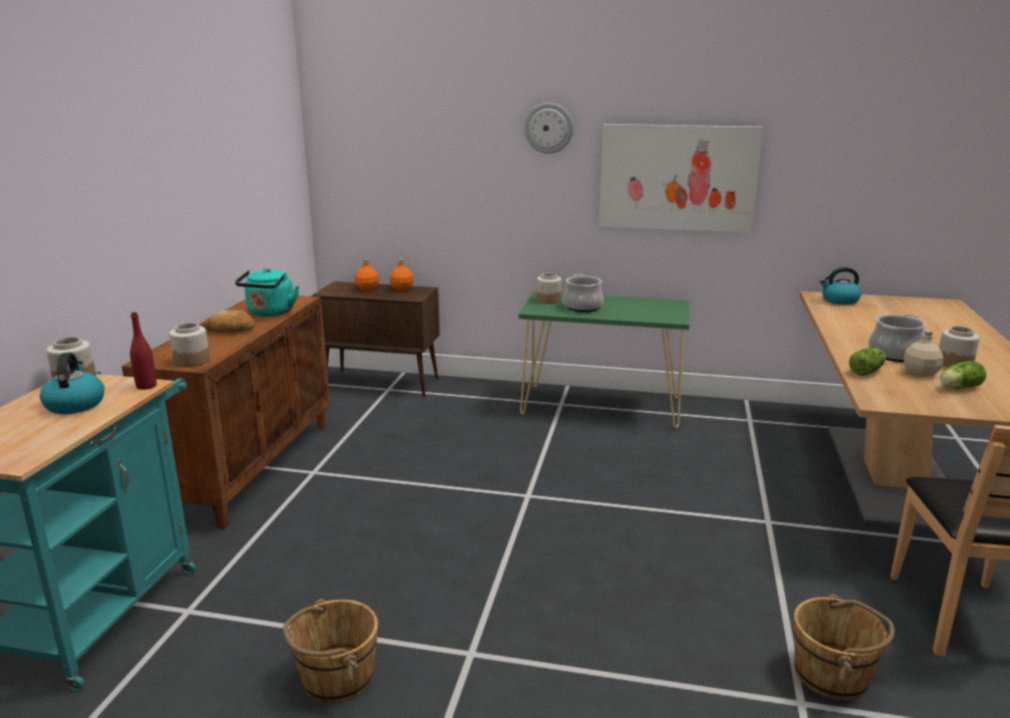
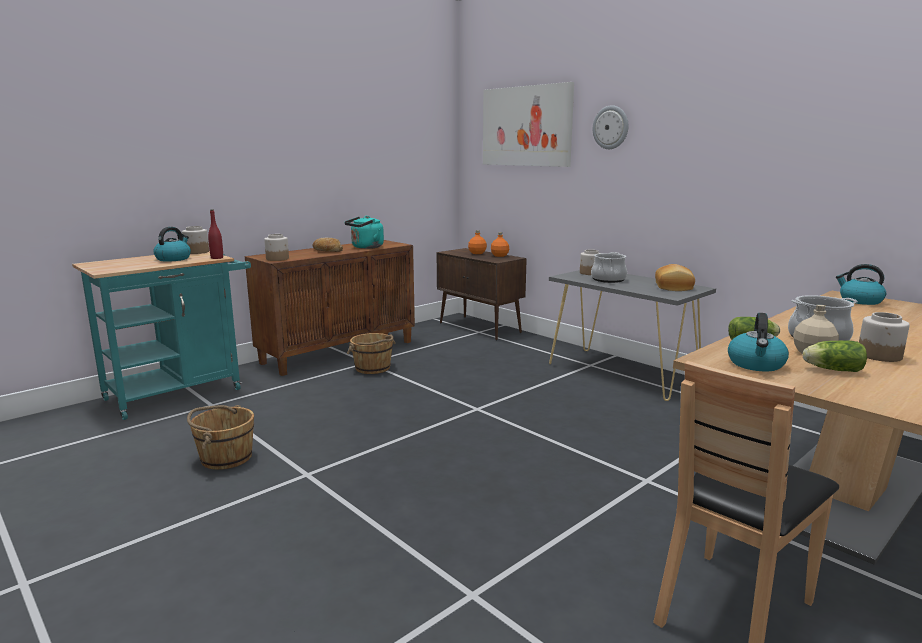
camera: 35 degrees right, 5 degrees down
(602, 406) = (622, 373): green console table -> grey console table
(656, 306) = (674, 287): none -> bread
(677, 177) = (713, 170): picture -> picture (526, 126)
(833, 675) = (529, 591): brown bucket -> brown bucket (373, 368)
(914, 397) = (756, 364): none -> kettle

